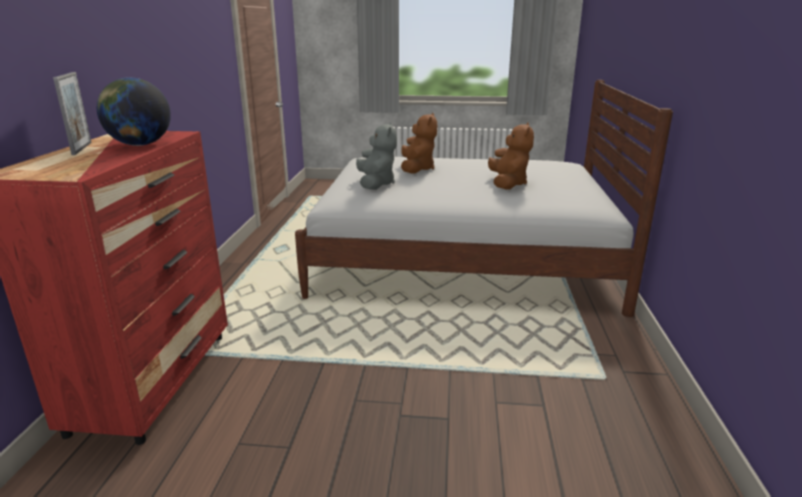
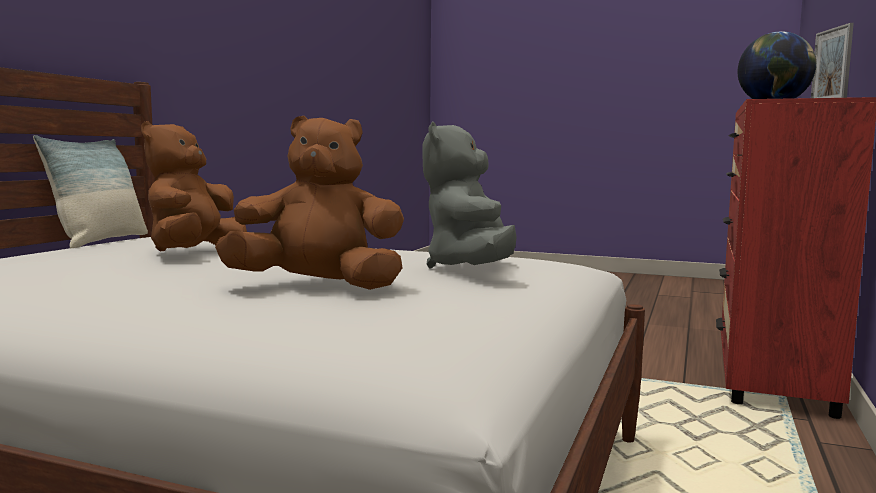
camera: 165 degrees left, 15 degrees down
(417, 169) = (318, 287): brown plush toy -> brown plush toy turned 75 degrees clockwise
(610, 200) = (100, 241): none -> pillow

